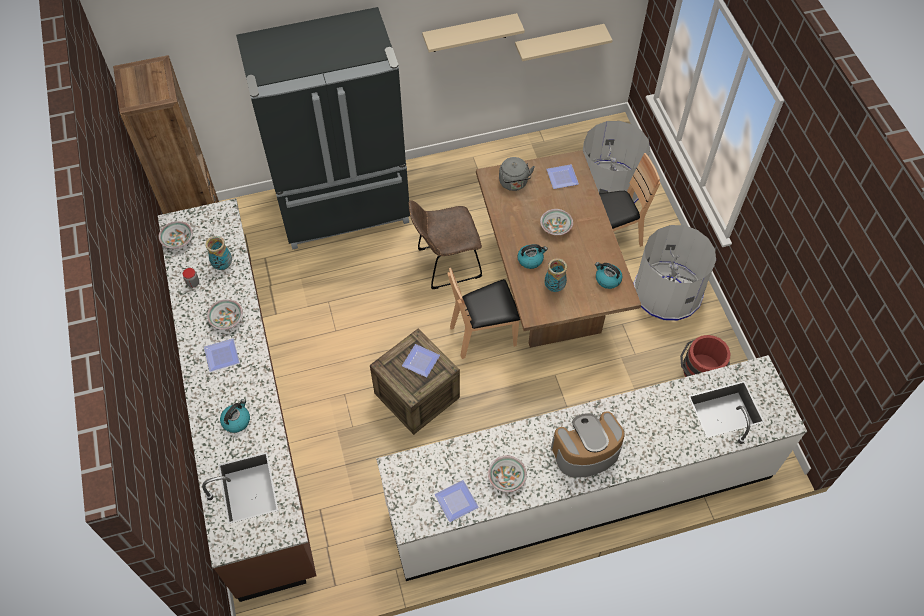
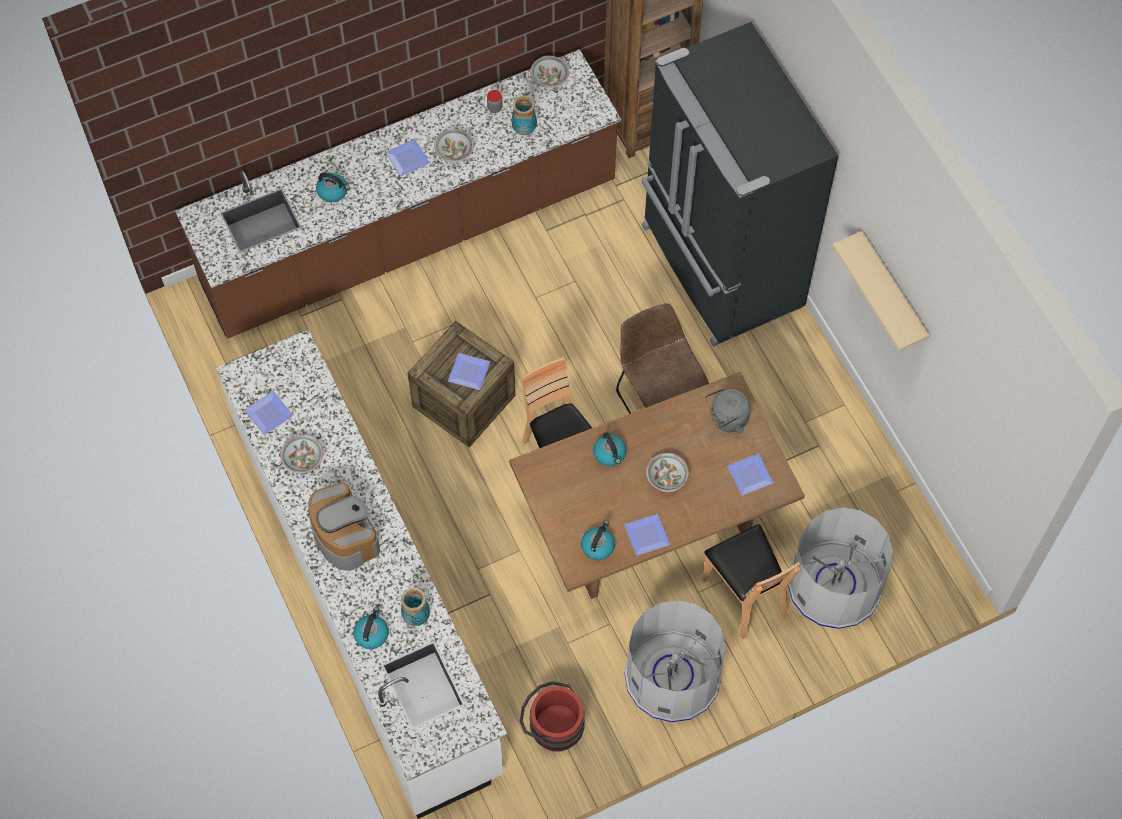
camera: 80 degrees right, 5 degrees up
(554, 287) = (574, 486): vase -> vase (416, 617)
(558, 42) = (952, 421): beige shelf -> none
(601, 246) = (647, 534): none -> plate
(679, 441) = (371, 634): none -> kettle

